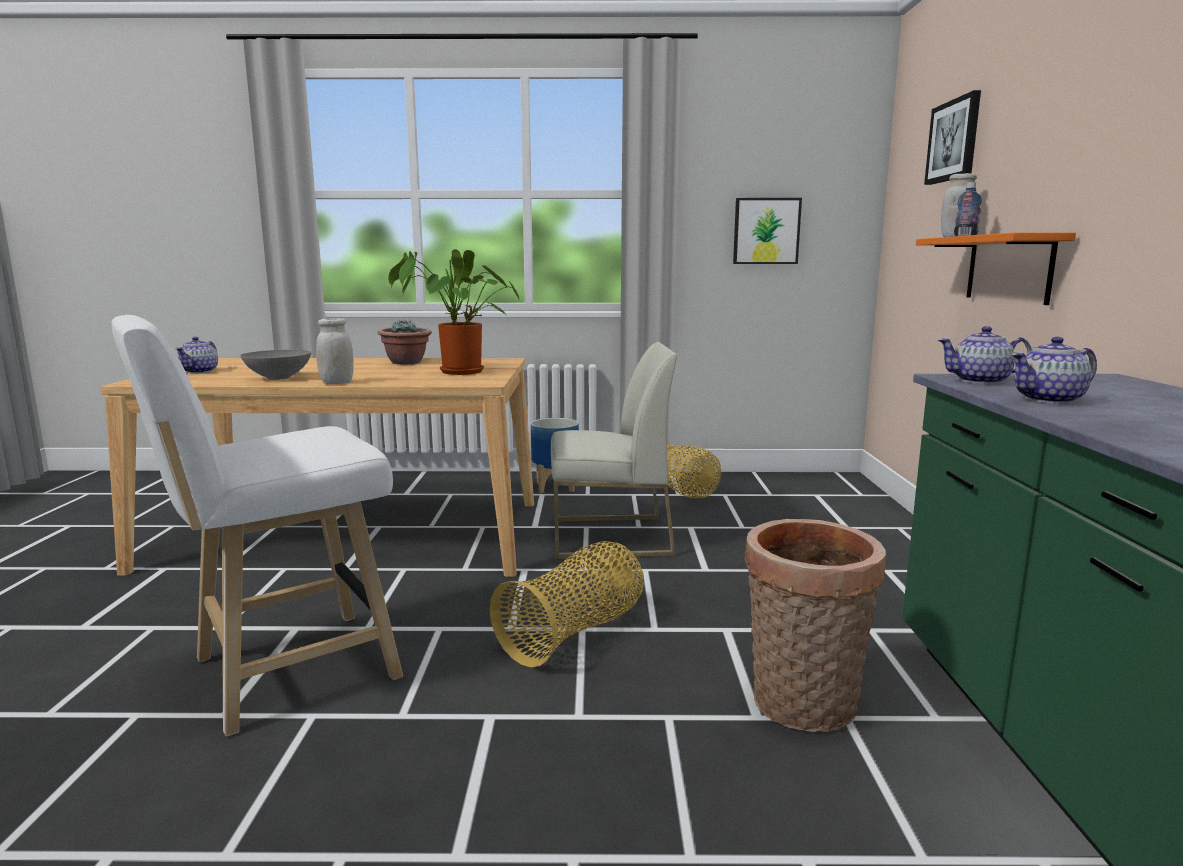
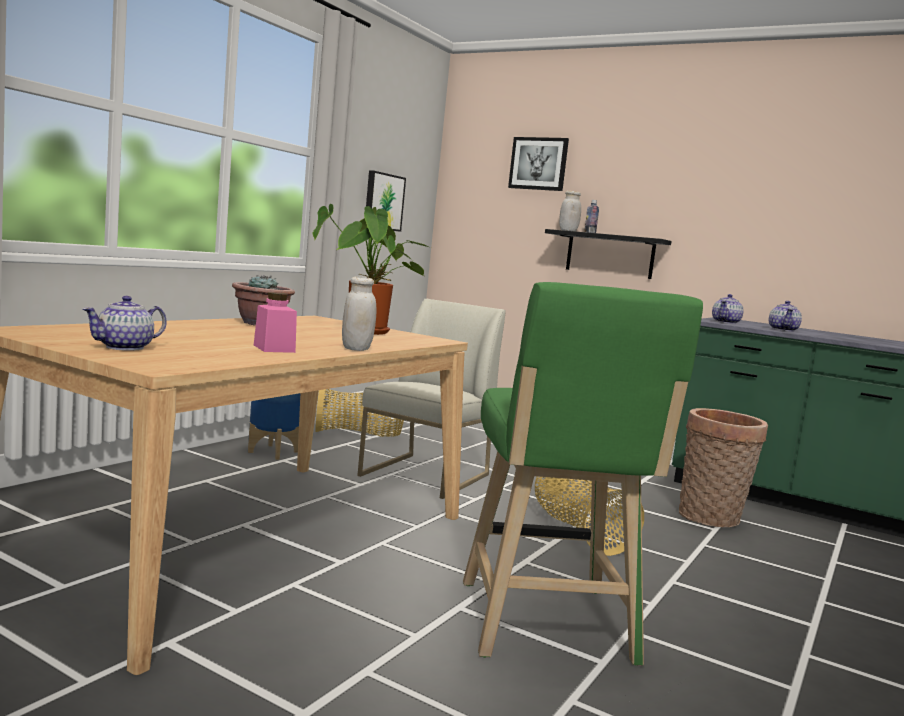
camera: 60 degrees left, 5 degrees down
(200, 371) = (125, 347): teapot -> teapot turned 90 degrees clockwise
(278, 378) = (274, 348): grey bowl -> pink jar
(284, 672) = (547, 627): white stool -> green stool
(1008, 268) = (610, 255): orange shelf -> black shelf

